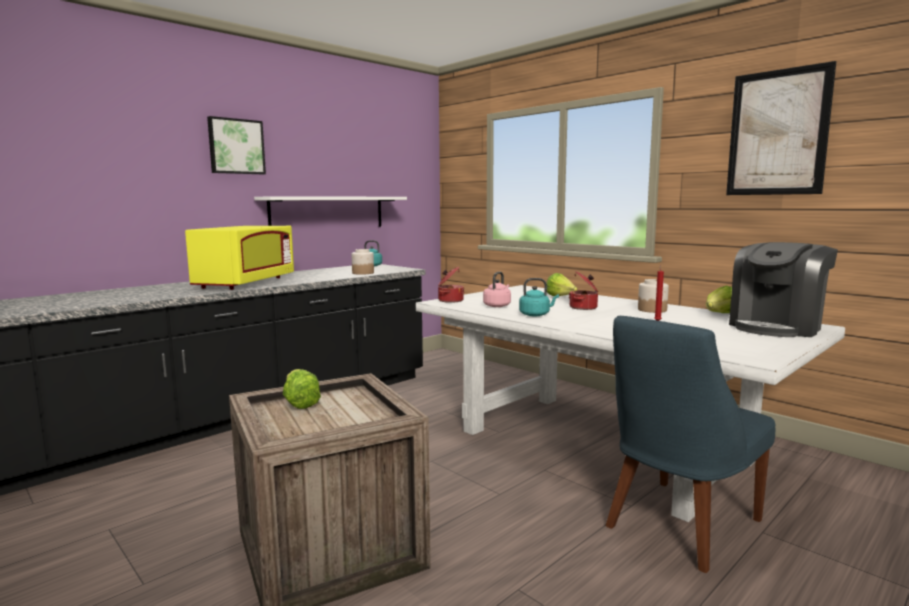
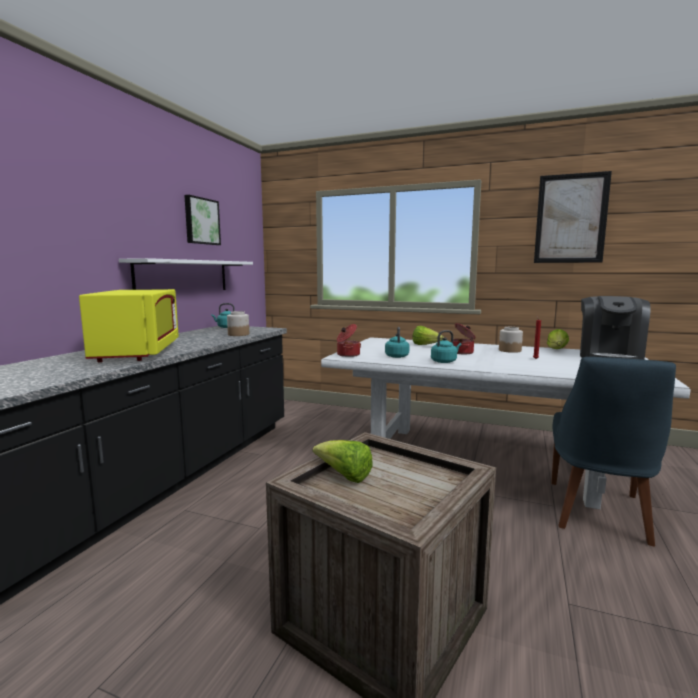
camera: 25 degrees left, 0 degrees up
(236, 146) = (99, 202): picture -> picture (201, 221)
(497, 305) = (397, 356): pink kettle -> turquoise kettle

